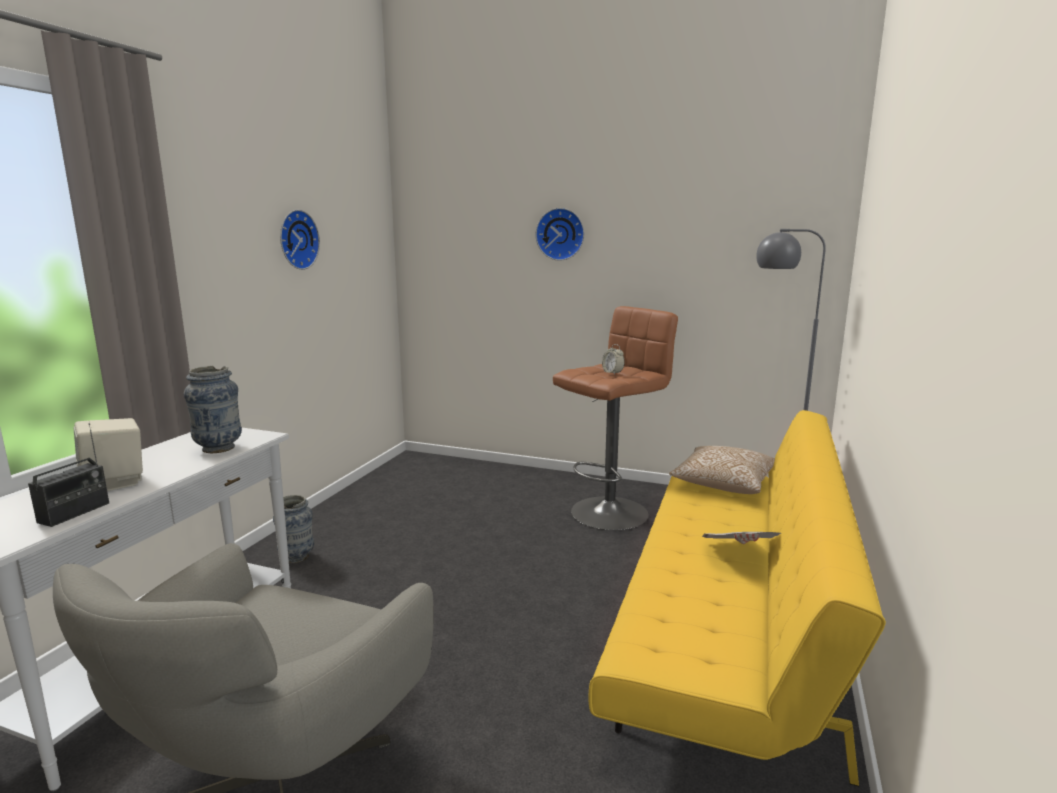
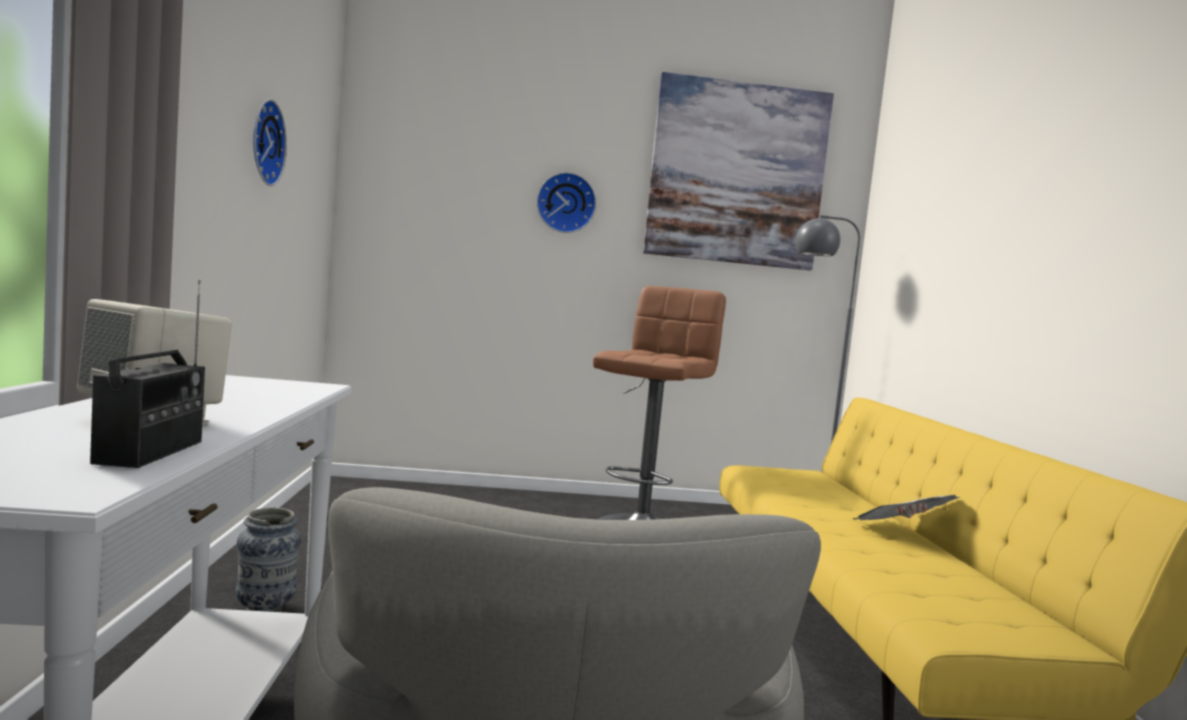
camera: 25 degrees left, 10 degrees down
(219, 448) = (270, 393): vase -> none
(612, 373) = (661, 355): alarm clock -> none
(714, 189) = (737, 174): none -> picture
(723, 484) = (795, 477): pillow -> none

